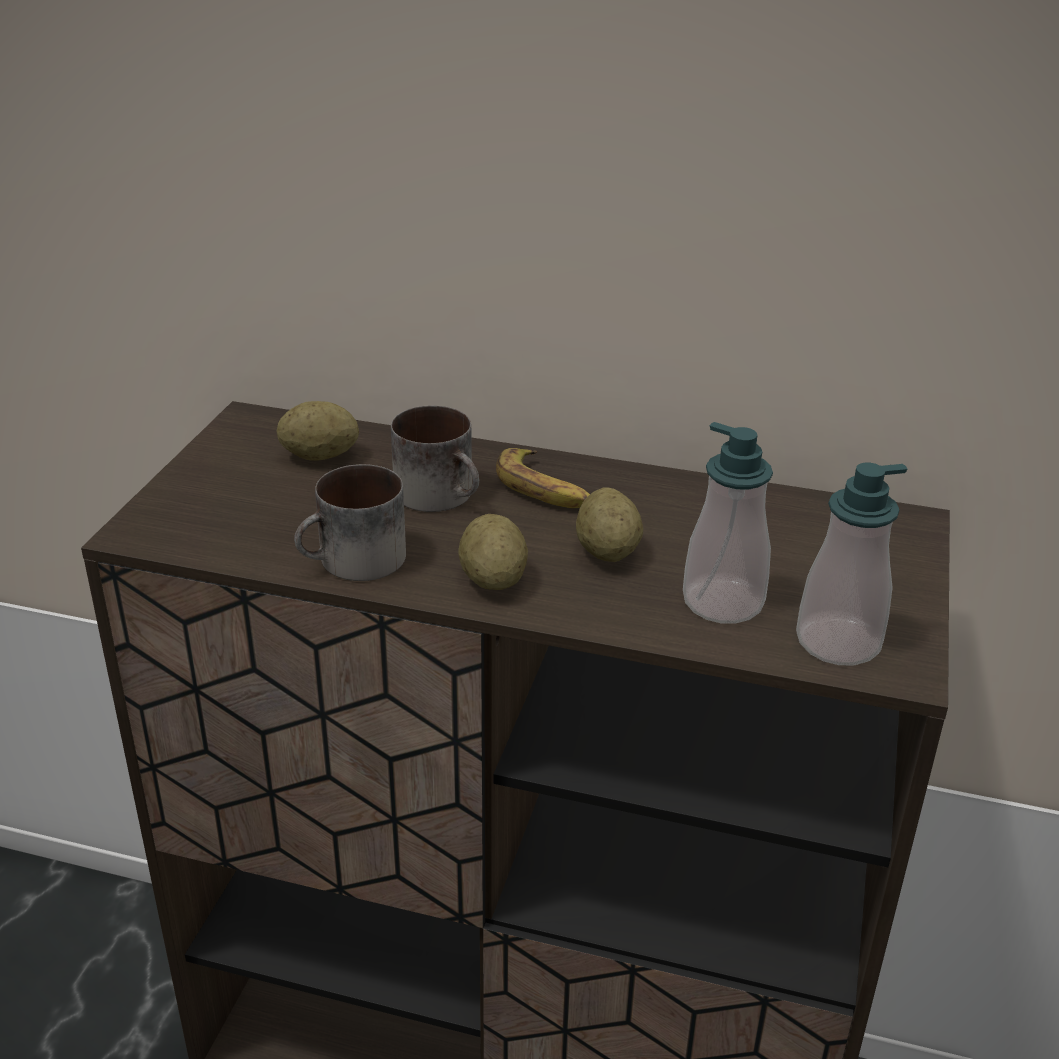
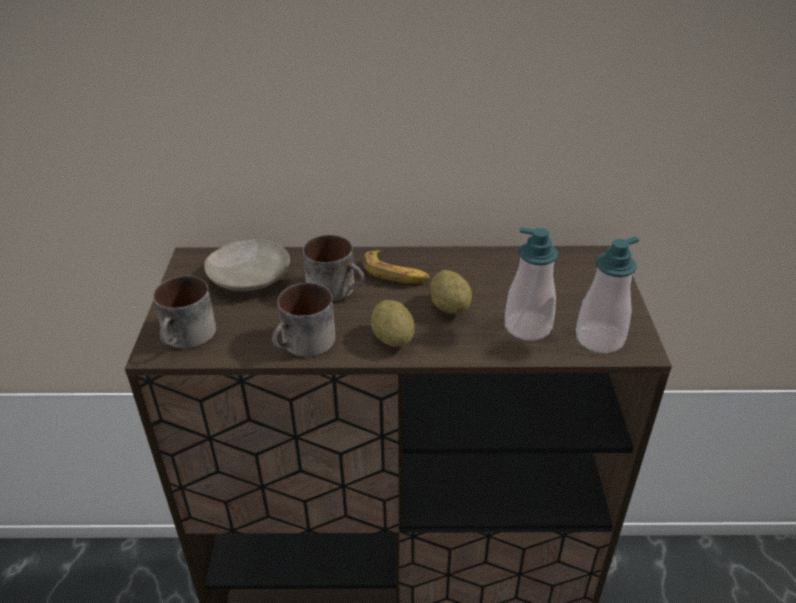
camera: 15 degrees left, 5 degrees up
(189, 522) = (188, 337): none -> mug
(320, 456) = (250, 276): potato -> beige plate

